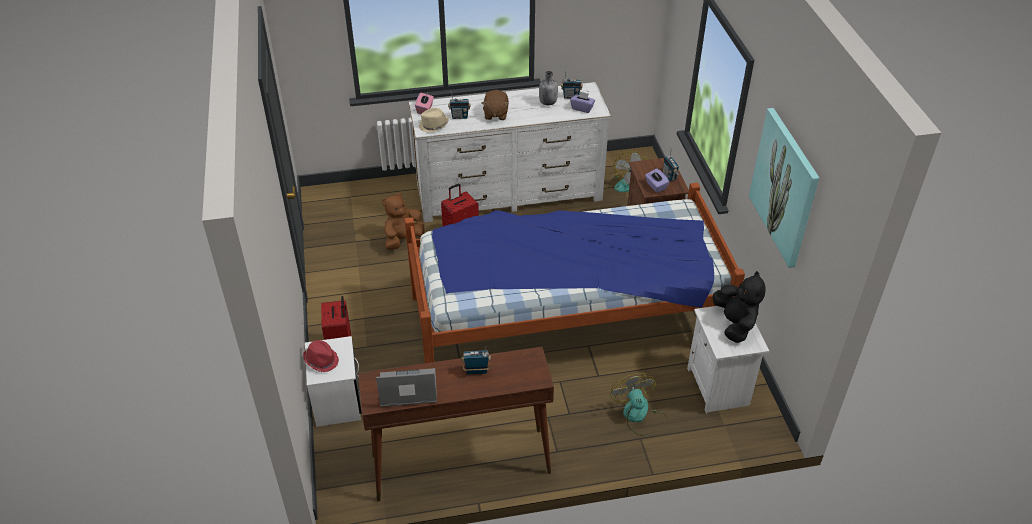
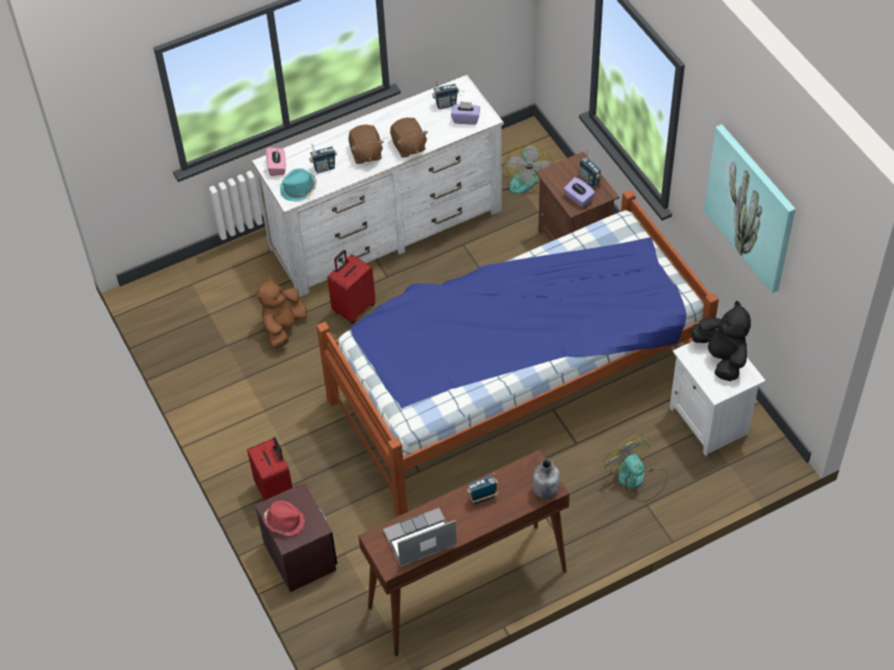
camera: 15 degrees left, 10 degrees up
(337, 402) = (300, 556): white nightstand -> brown nightstand
(433, 125) = (298, 189): beige hat -> turquoise hat
(530, 116) = (408, 146): none -> brown plush toy
(548, 102) = (421, 120): grey bottle -> grey bottle (545, 490)

